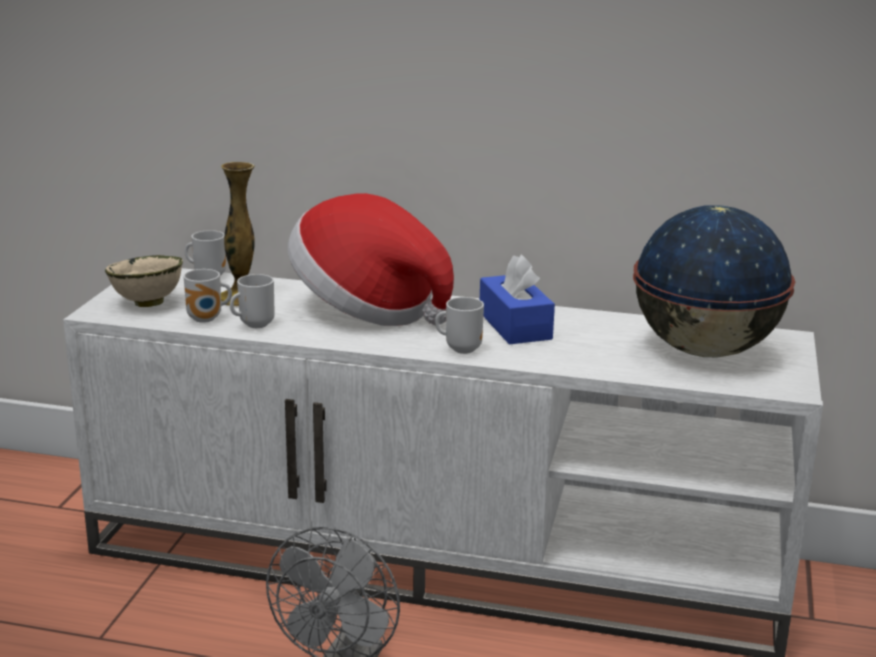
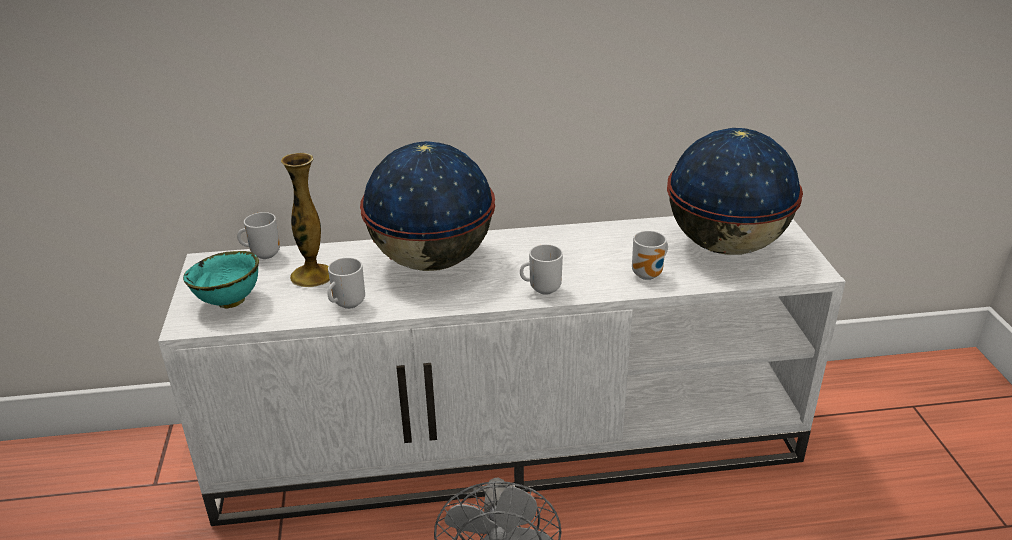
camera: 20 degrees left, 10 degrees up
(146, 304) = (229, 302): beige bowl -> turquoise bowl
(207, 319) = (299, 308): mug -> mug (649, 275)
(367, 308) = (432, 261): hat -> globe
(515, 325) = (566, 252): blue tissue box -> none

